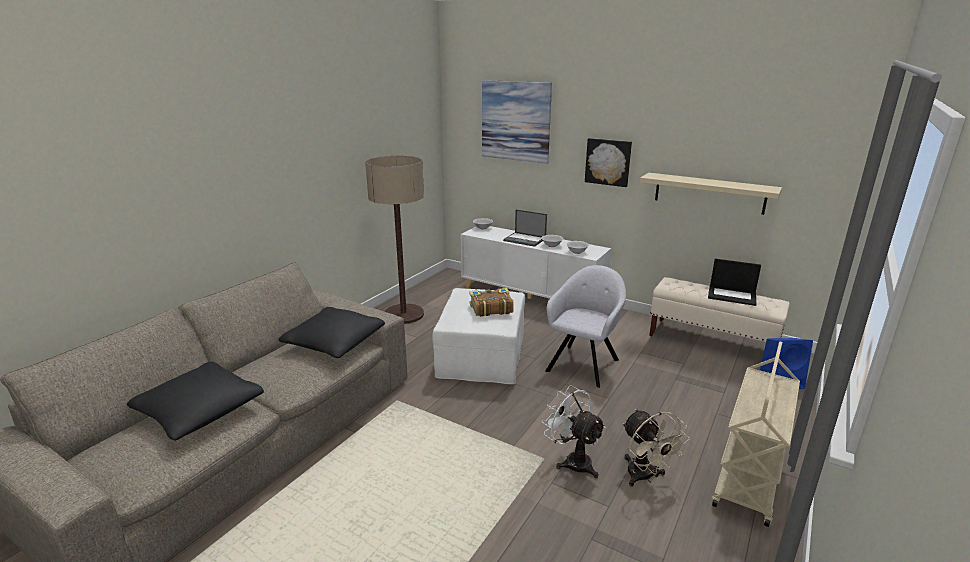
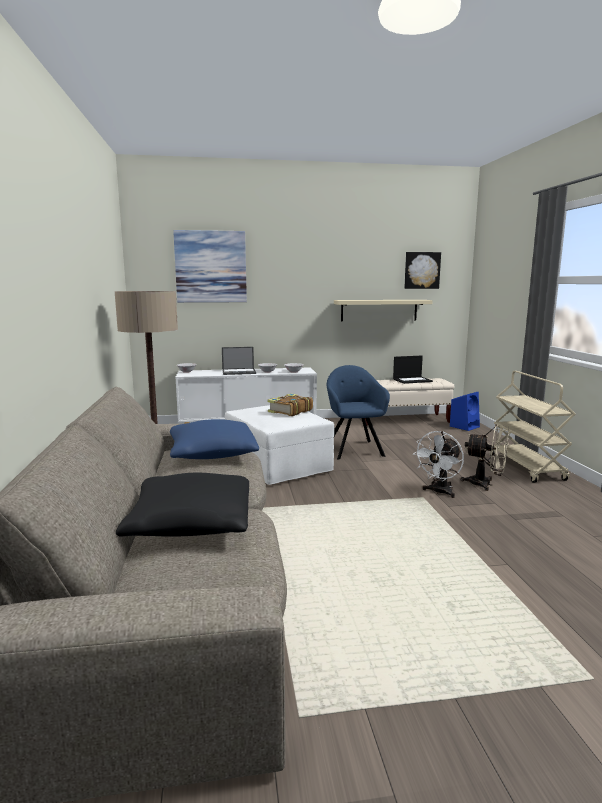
camera: 40 degrees left, 10 degrees down
(334, 343) = (212, 454): black pillow -> blue pillow
(572, 461) = (439, 492): white fan -> white fan turned 60 degrees counterclockwise
(584, 363) = (354, 448): grey armchair -> blue armchair
(608, 162) = (300, 295): picture -> picture (421, 270)

